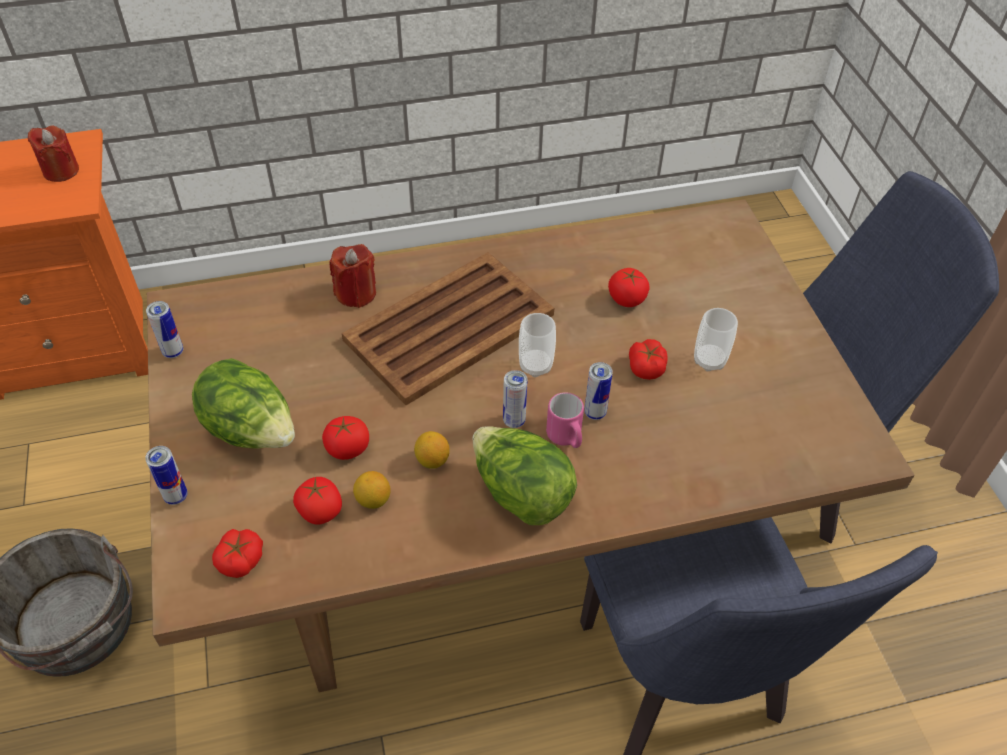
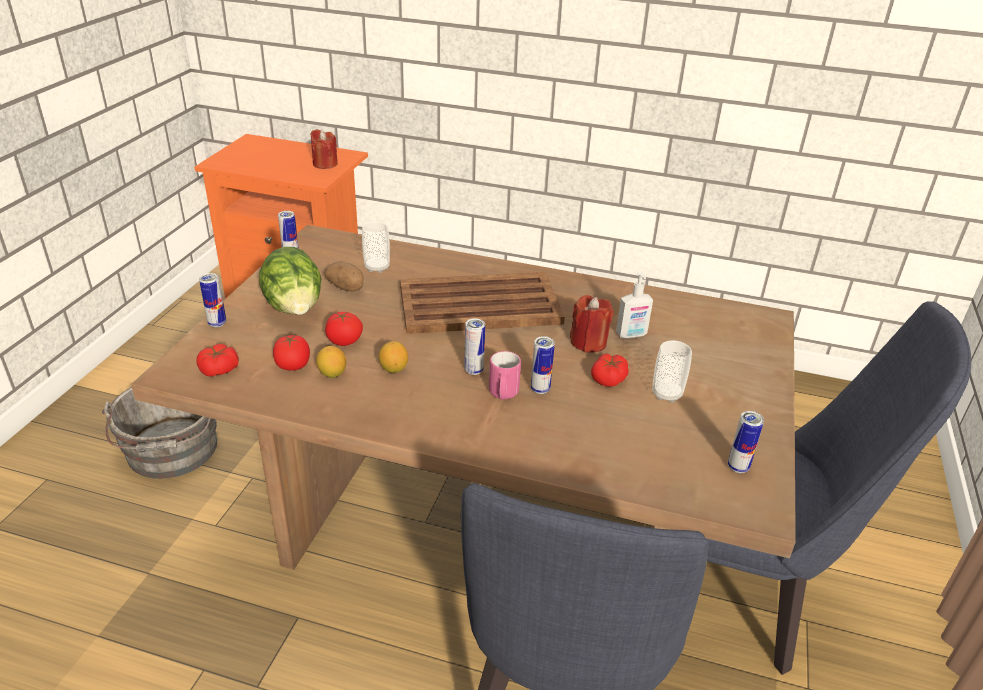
camera: 30 degrees right, 15 degrees down
(283, 370) = (346, 287): none -> potato
(356, 293) = (434, 266): red candle -> red candle (588, 342)
(521, 494) = (436, 412): lettuce -> none
(535, 366) = (521, 346): cup -> cup (377, 267)
(626, 299) = (631, 335): tomato -> soap dispenser
(823, 417) = (738, 467): none -> can

